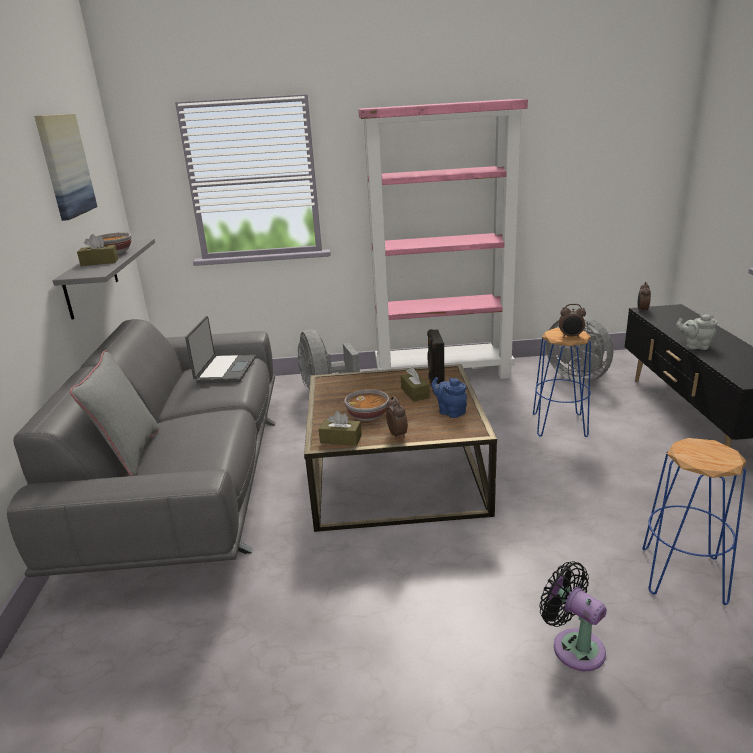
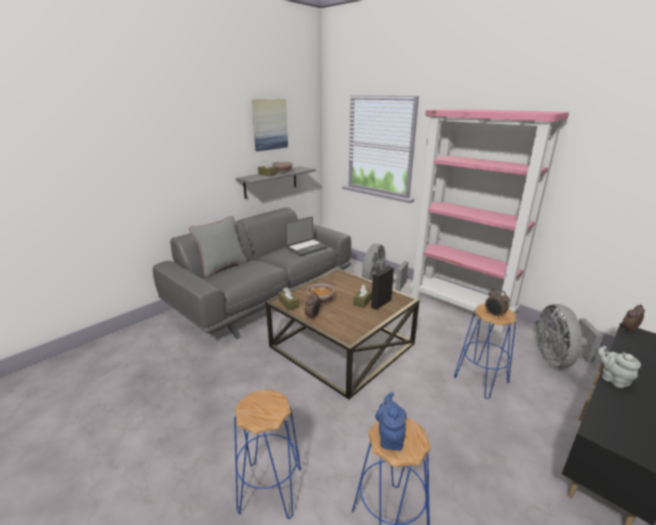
camera: 45 degrees right, 0 degrees up
(450, 412) = (358, 321): blue teapot -> blue teapot (390, 437)
(573, 646) = (269, 489): black fan -> blue stool

